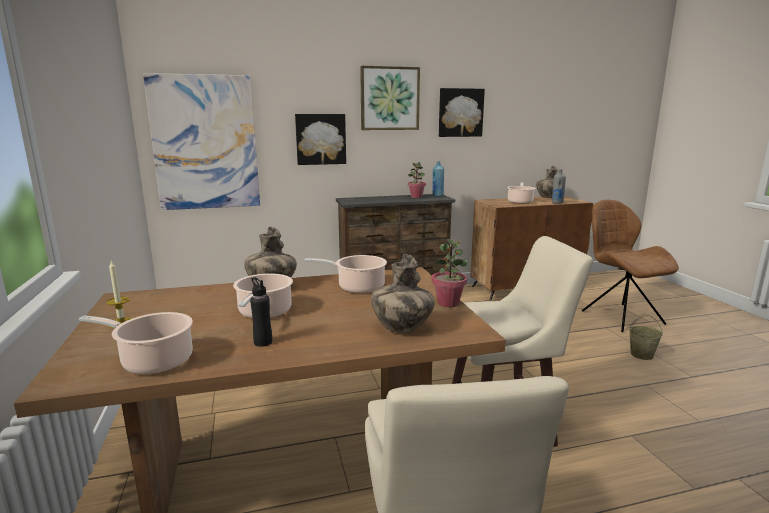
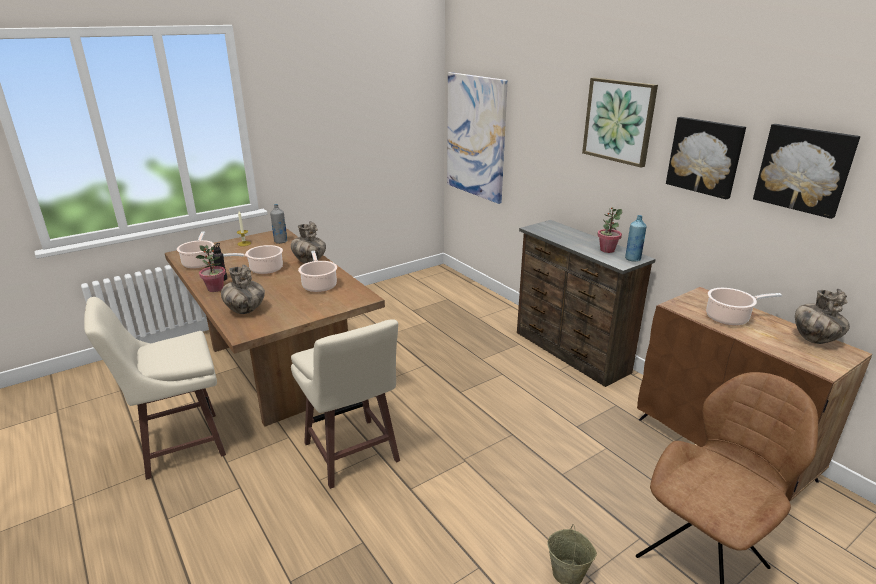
camera: 70 degrees right, 10 degrees up
(320, 139) = (550, 153): picture -> picture (804, 169)
(448, 303) = (296, 320): potted plant -> potted plant (215, 289)
(557, 203) = (770, 348): grey bottle -> grey bottle (280, 241)

